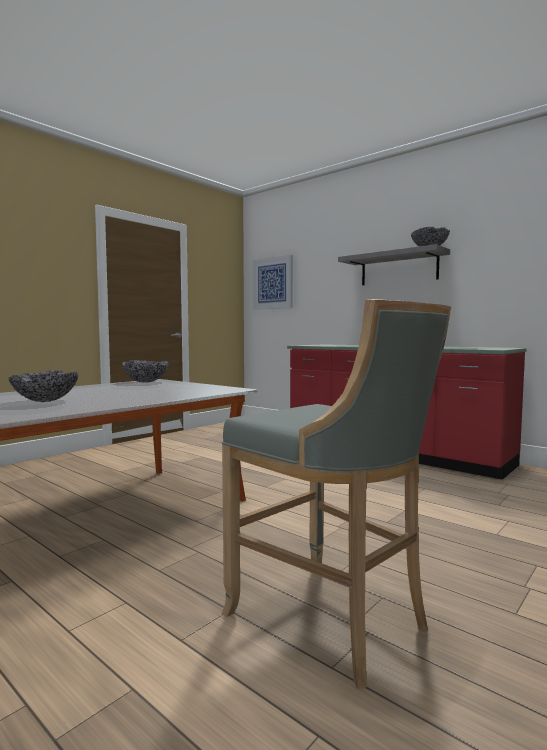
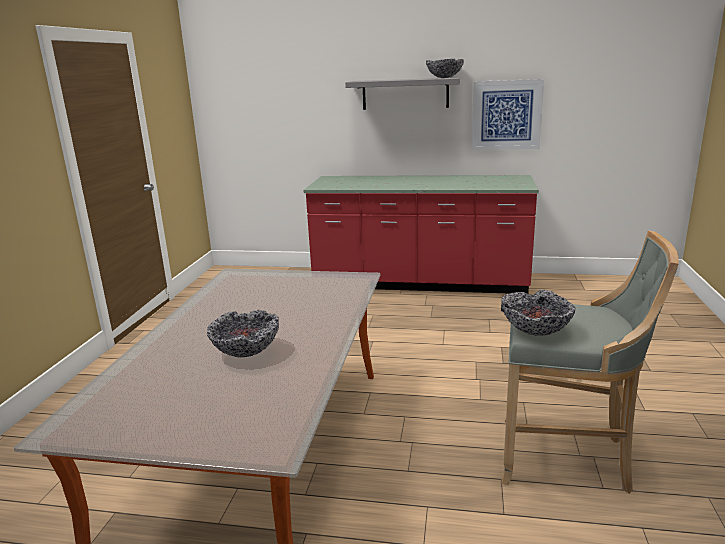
camera: 30 degrees left, 15 degrees up
(146, 382) = (233, 281): bowl -> bowl (536, 331)
(272, 283) = (239, 101): picture -> picture (506, 115)

